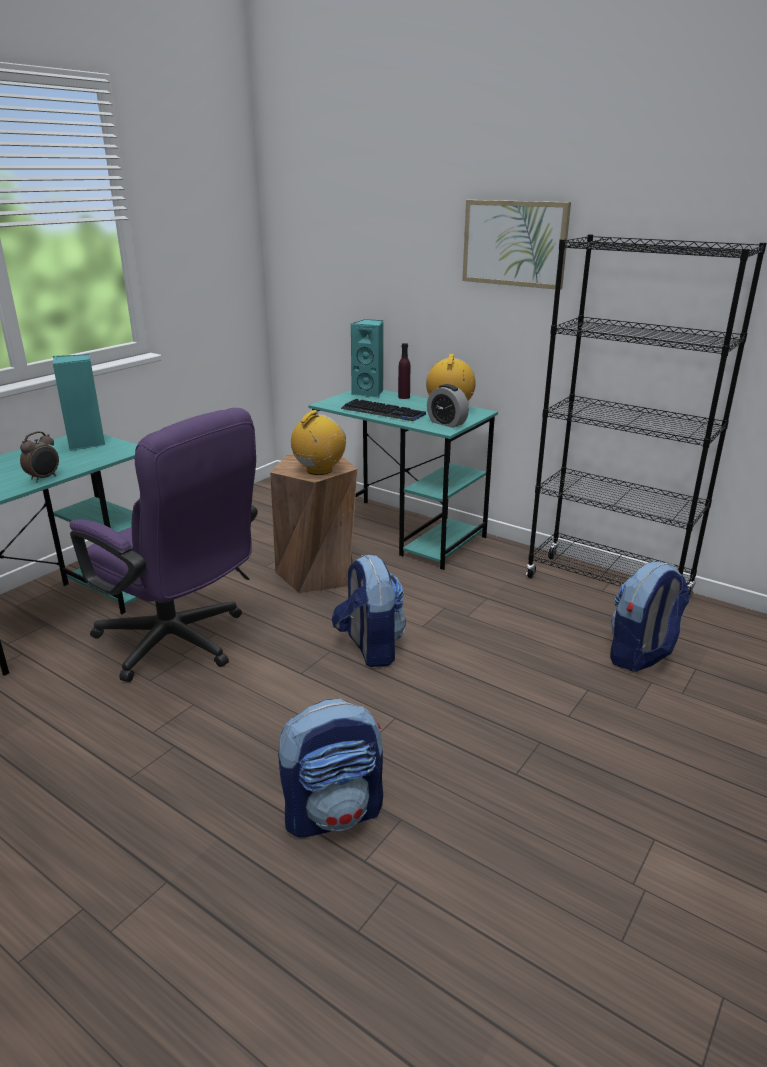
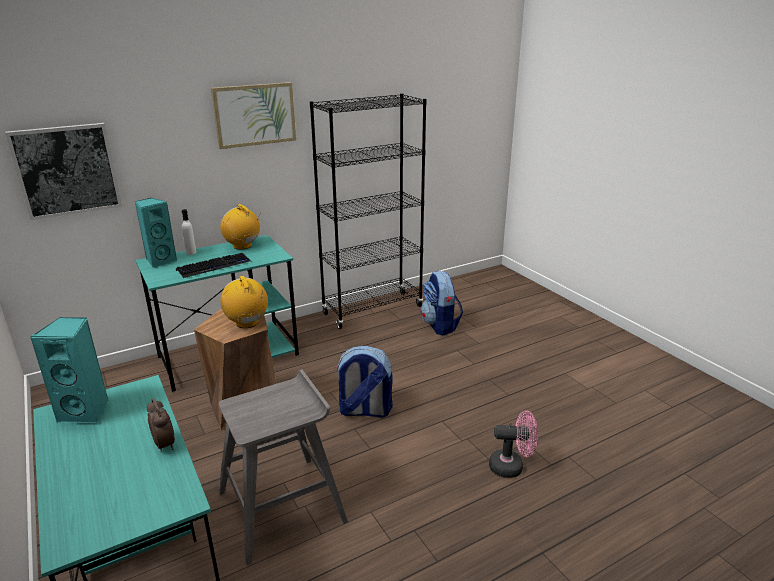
camera: 65 degrees left, 0 degrees up
(181, 644) = (283, 506): purple office chair -> grey stool
(329, 272) = (67, 170): none -> picture
(334, 813) = (512, 466): backpack -> pink fan
(404, 397) = (191, 252): purple bottle -> white bottle
(447, 423) = (268, 253): alarm clock -> none

